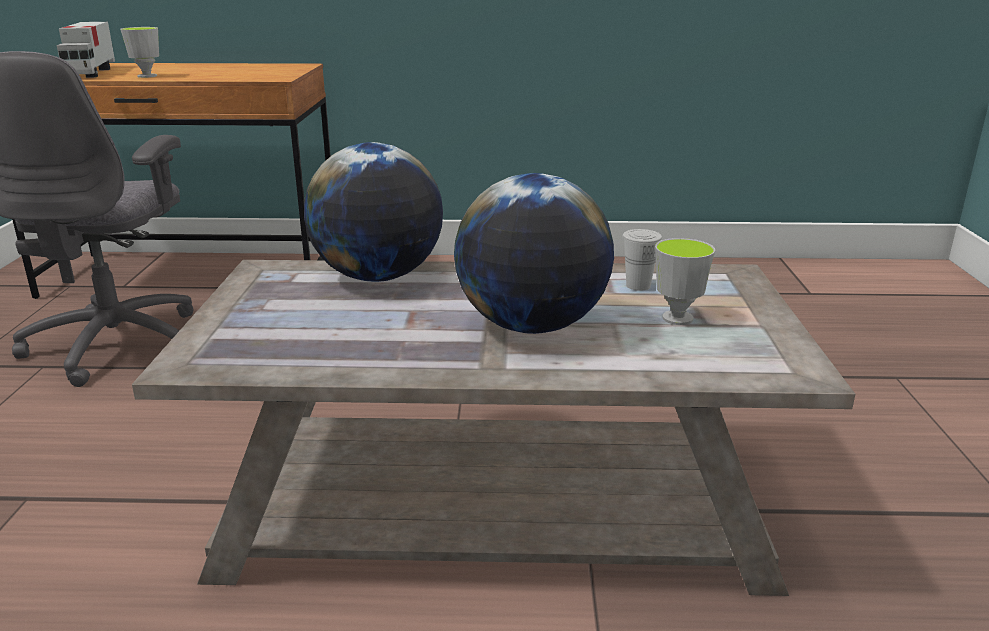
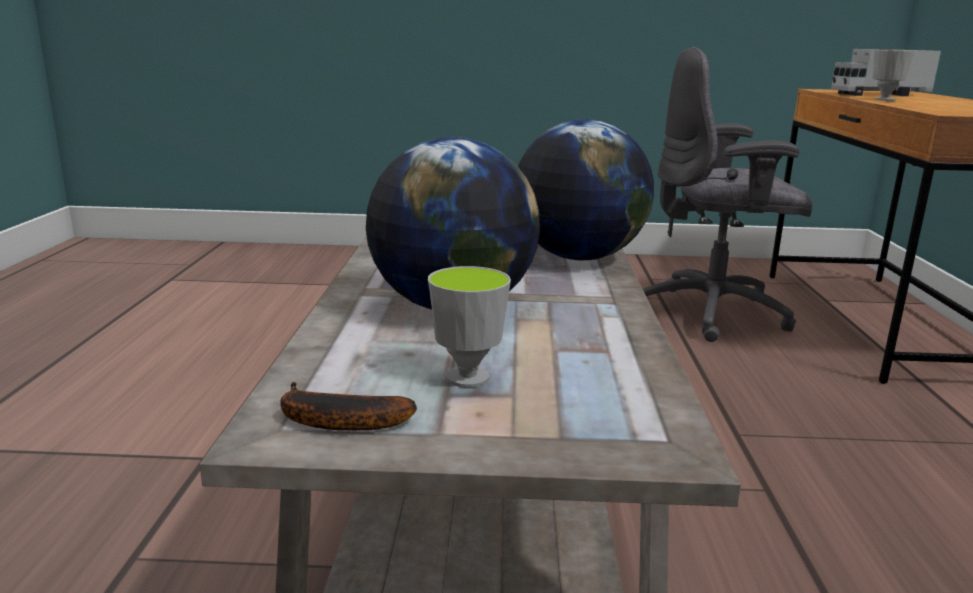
camera: 90 degrees right, 5 degrees down
(638, 285) = (584, 366): white cup -> none
(770, 356) = (333, 421): none -> banana

